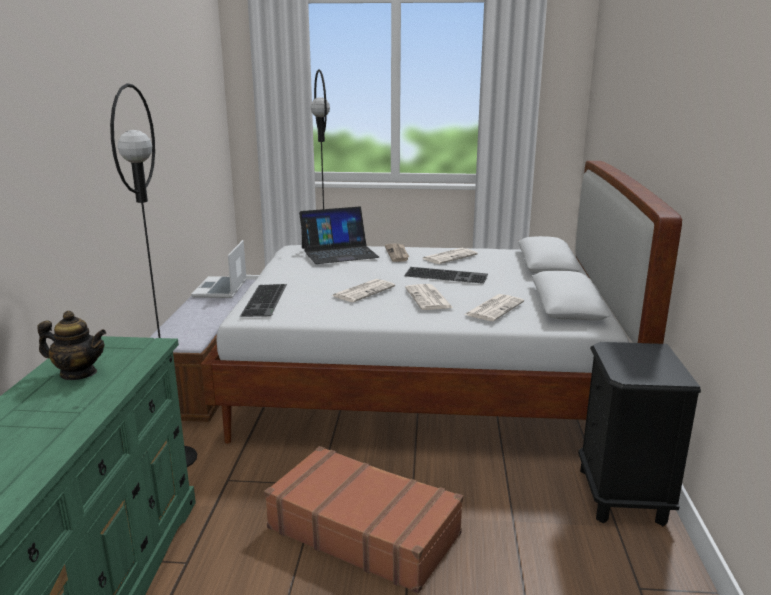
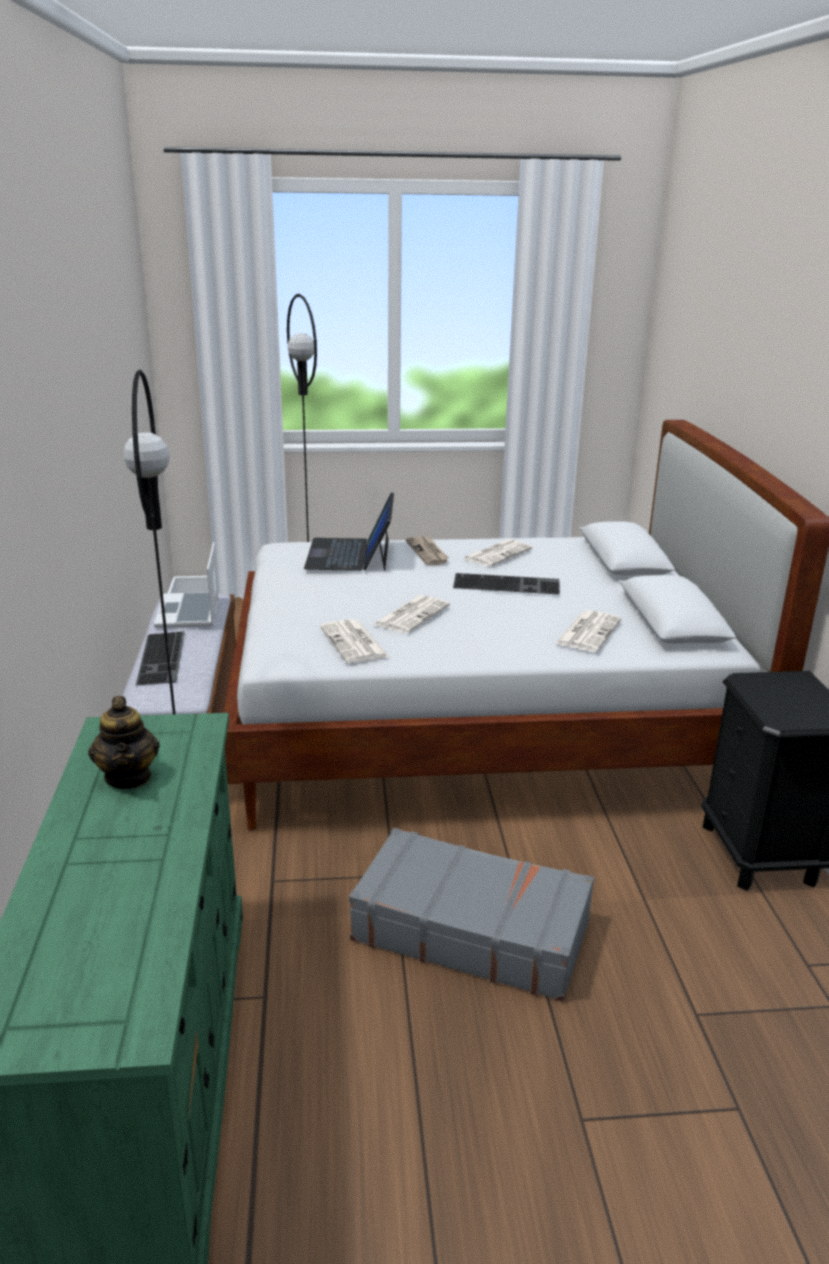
camera: 10 degrees left, 5 degrees up
(78, 373) = (128, 777): teapot -> teapot turned 75 degrees clockwise
(266, 300) = (289, 637): keyboard -> keyboard (163, 658)
(339, 252) = (350, 554): laptop -> laptop turned 120 degrees clockwise
(364, 530) = (471, 929): brown suitcase -> grey suitcase
(429, 298) = (501, 621): newspaper -> newspaper (354, 643)

